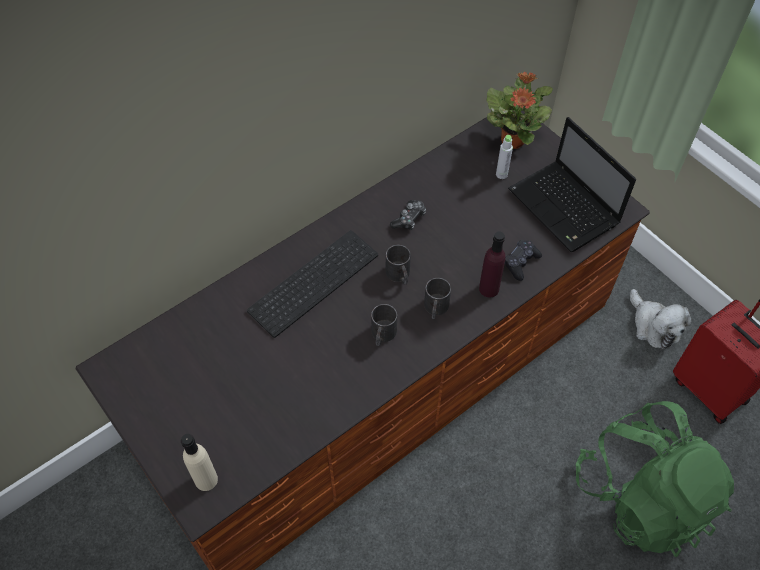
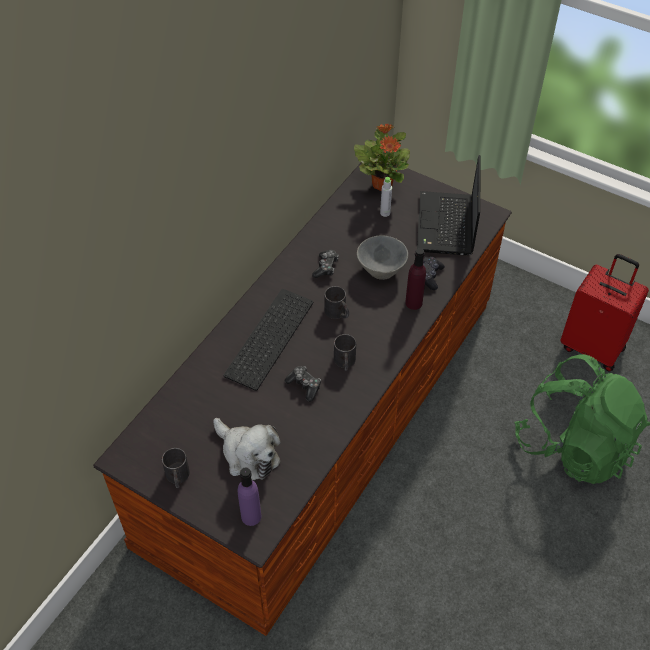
camera: 20 degrees left, 5 degrees down
(206, 479) = (251, 516): beige bottle -> purple bottle
(327, 348) = (304, 386): none -> game controller
(435, 309) = (378, 330): black mug -> black mug (177, 477)
(471, 239) = (382, 269): none -> grey bowl
(565, 208) = (446, 226): laptop -> laptop turned 60 degrees clockwise
(653, 326) = (530, 312): plush toy -> plush toy (248, 454)

